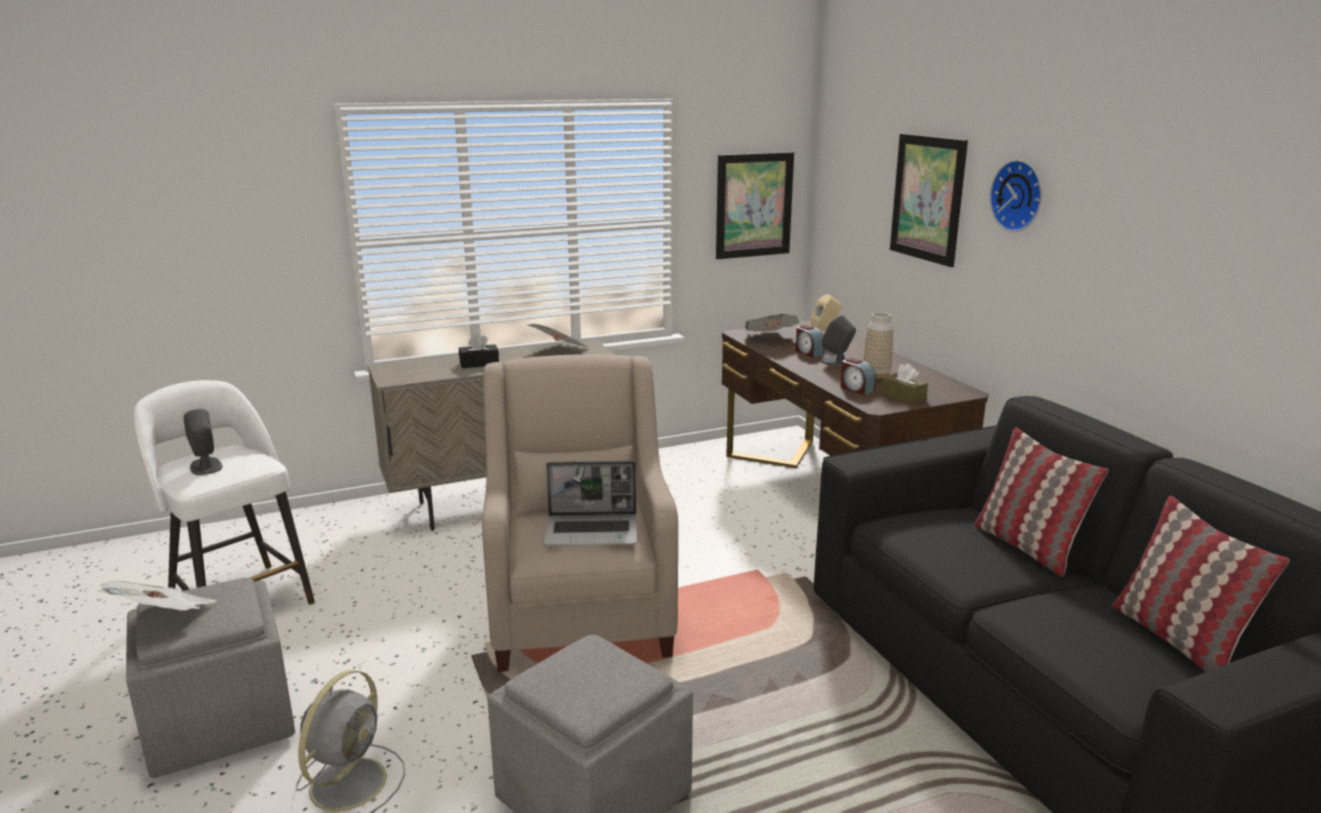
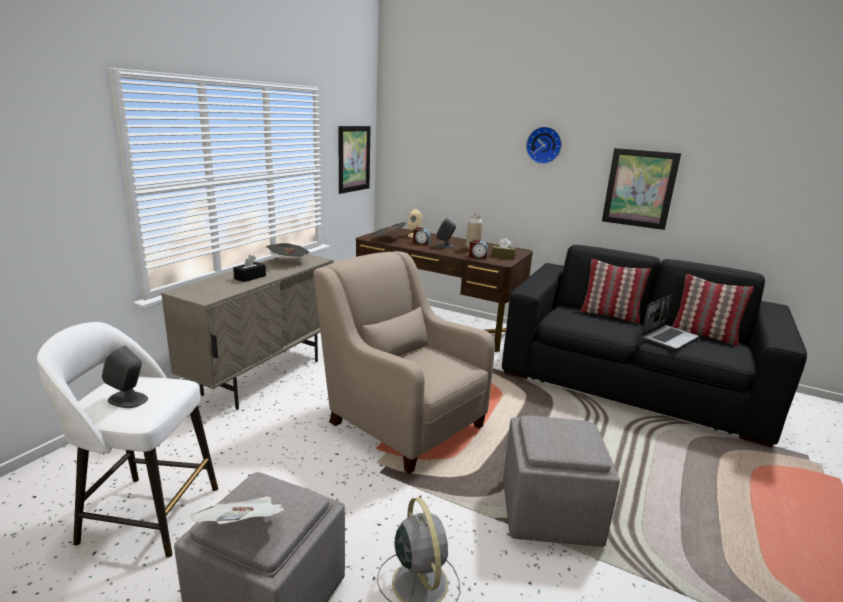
camera: 40 degrees left, 0 degrees up
(593, 532) = (438, 363): laptop -> laptop (668, 337)
(927, 198) = (477, 149): picture -> picture (639, 188)

